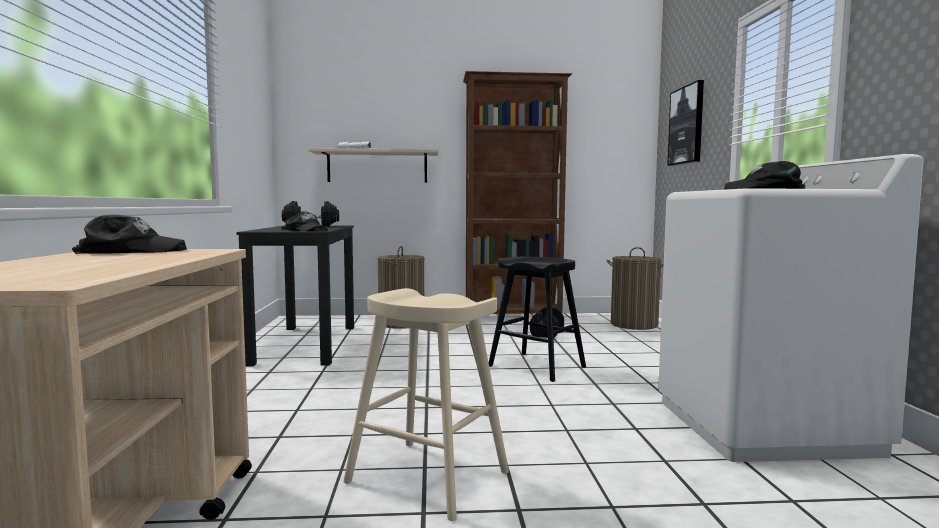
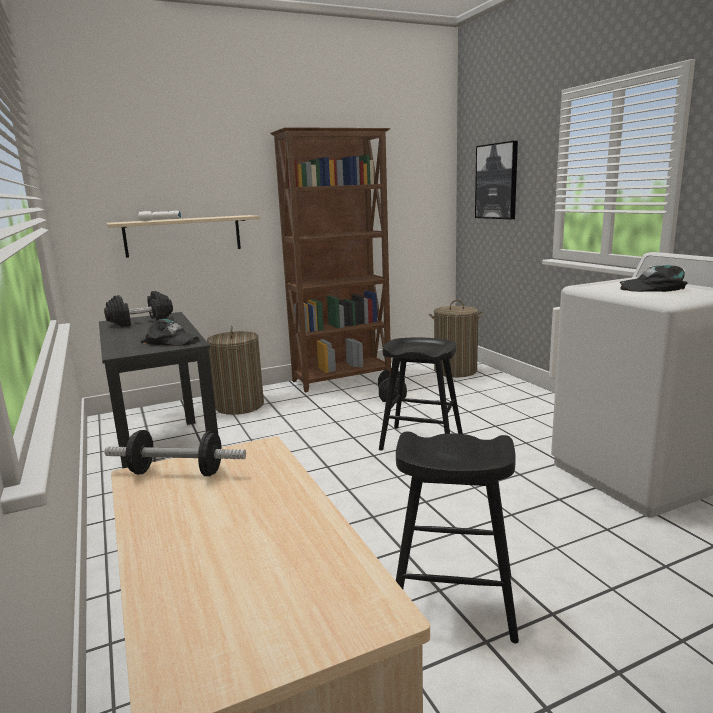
camera: 20 degrees left, 10 degrees up
(131, 251) = (177, 472): black cap -> dumbbell
(428, 477) = (453, 601): beige stool -> black stool

